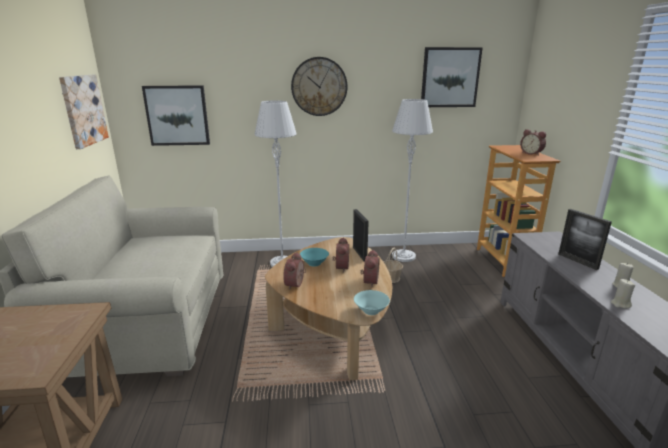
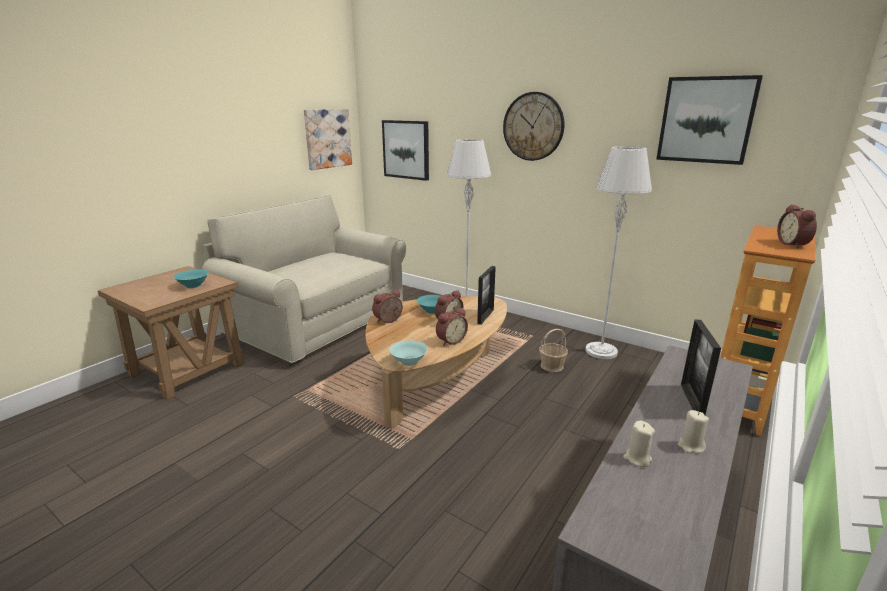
camera: 40 degrees right, 0 degrees up
(53, 327) = (193, 285): none -> turquoise bowl

